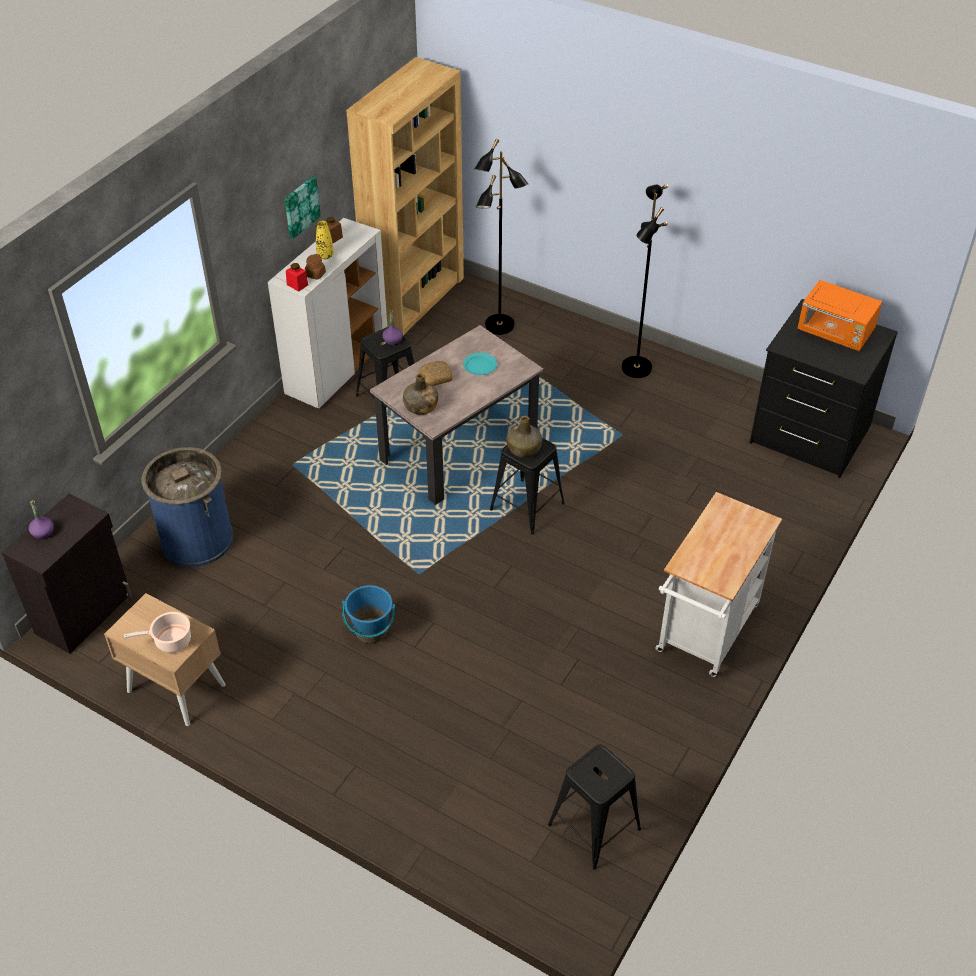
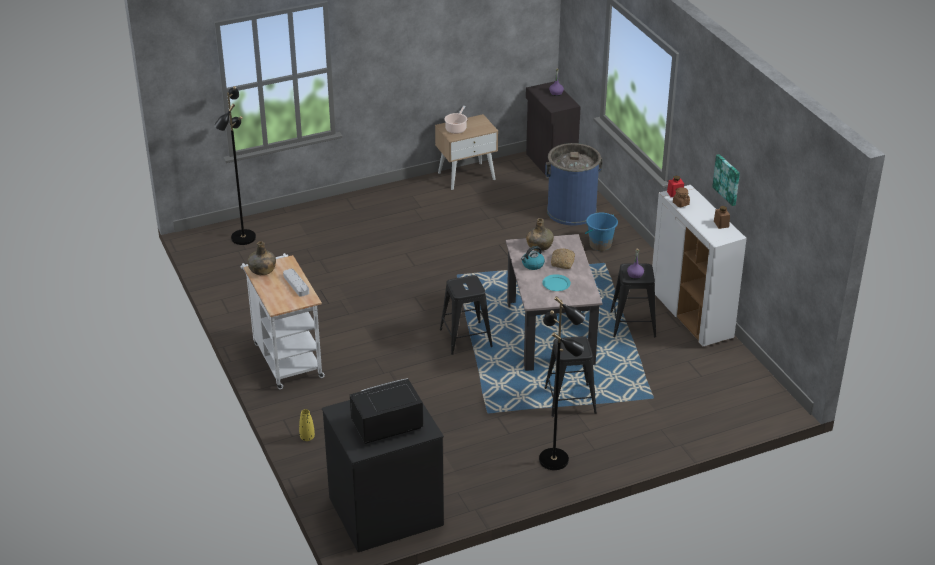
camera: 125 degrees right, 10 degrees down
(325, 256) = (700, 214): yellow vase -> yellow vase (307, 437)
(371, 631) = (433, 243): blue bucket -> blue bucket (600, 245)
(415, 298) = (751, 384): brown bookcase -> none
(462, 396) = (532, 265): none -> kettle
(499, 326) = (674, 412): black floor lamp -> black floor lamp (242, 237)
(524, 449) = (467, 283): green bottle -> green bottle (262, 270)
(594, 827) = (229, 262): black stool -> black stool (570, 400)
(711, 530) = (296, 284): none -> grey tray
(835, 334) = (386, 427): orange microwave -> black microwave

